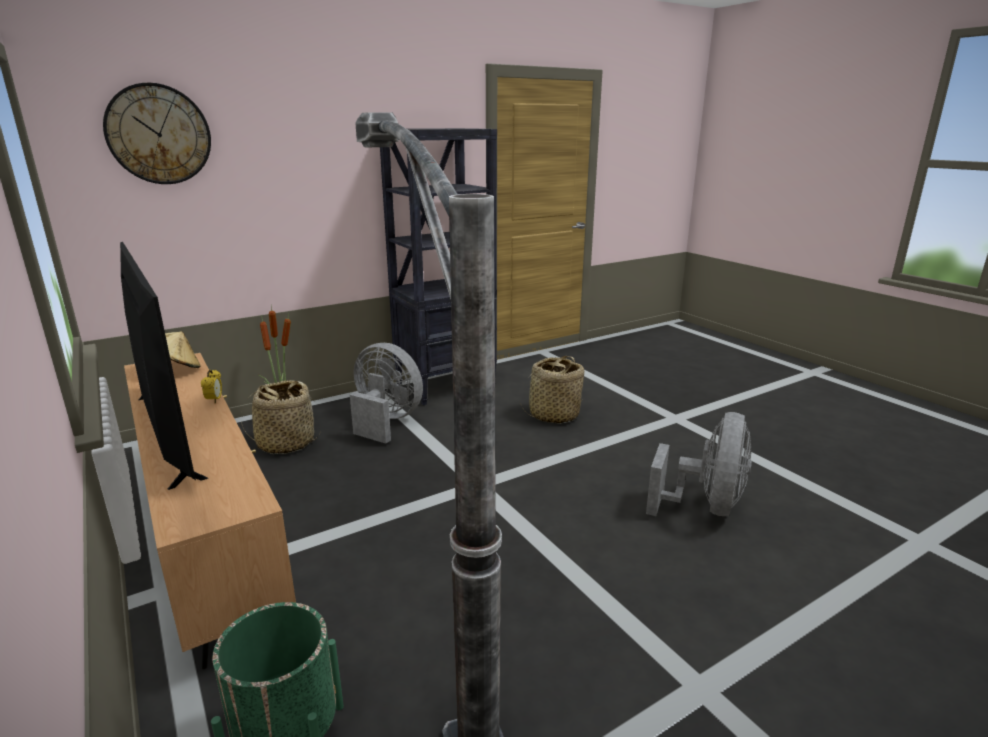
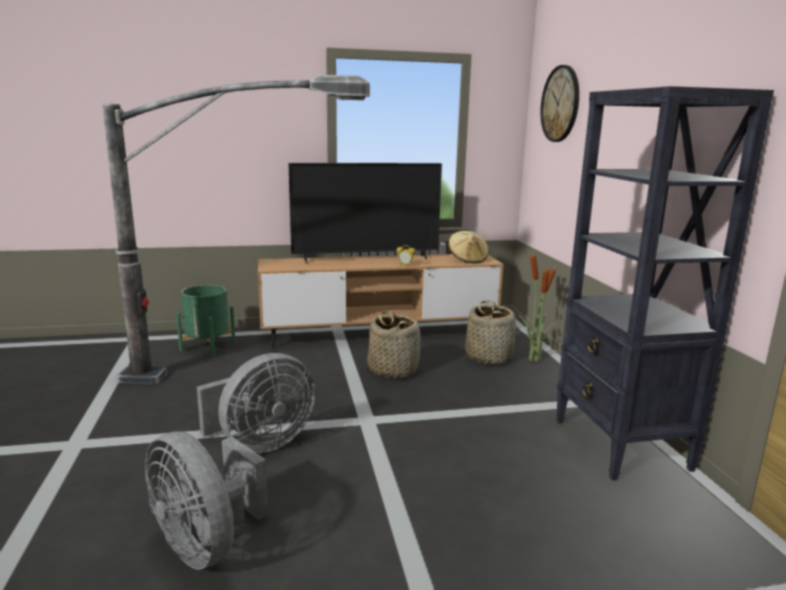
camera: 110 degrees right, 5 degrees down
(385, 421) = (519, 397): grey fan -> grey fan (260, 443)
(553, 415) = (501, 506): basket -> basket (393, 370)

